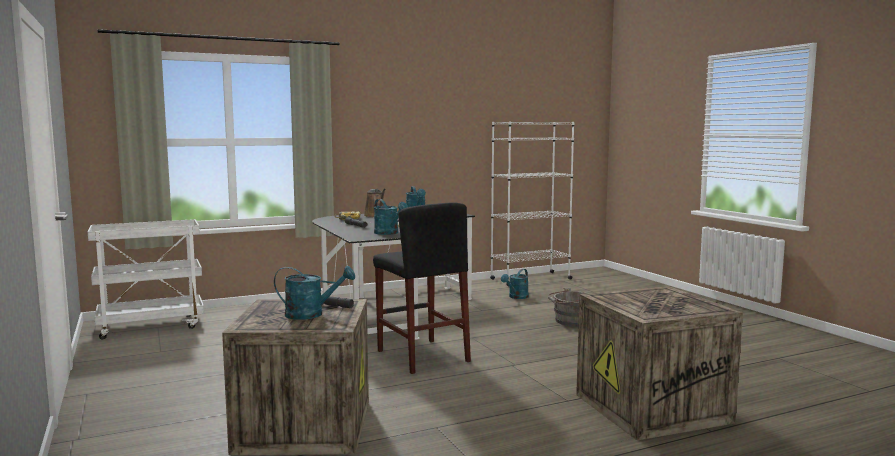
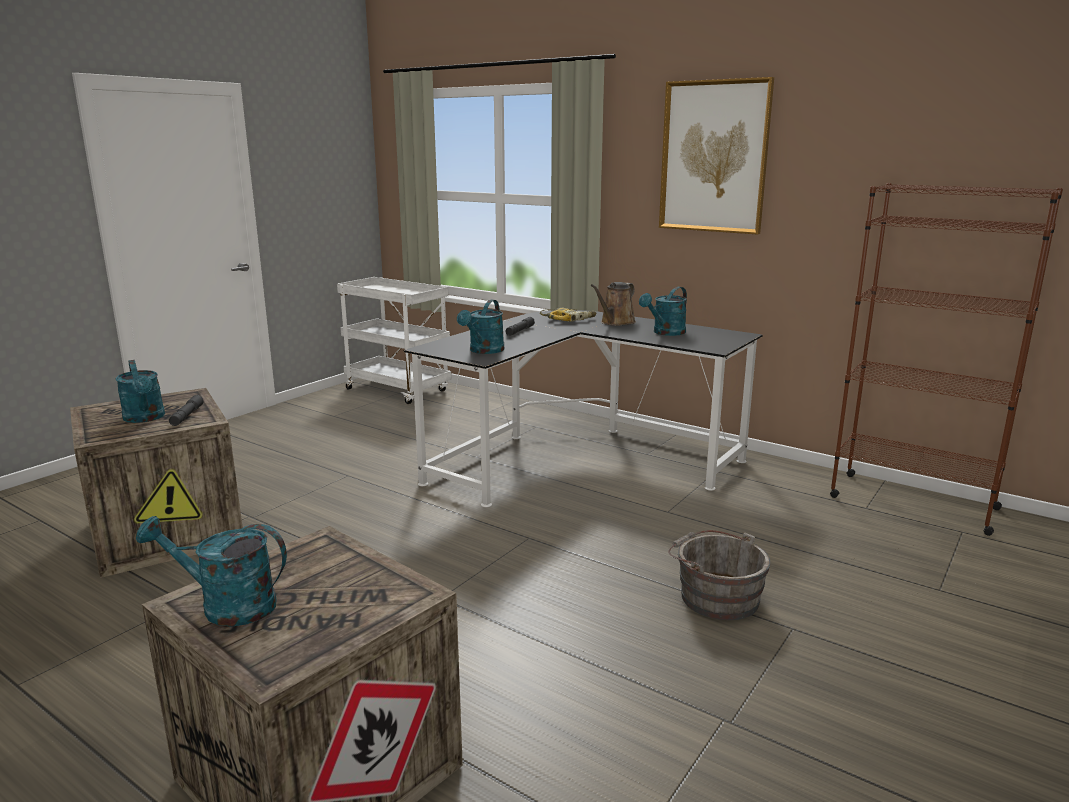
camera: 60 degrees right, 10 degrees up
(400, 109) = (714, 157): none -> picture
(422, 356) = (422, 527): black stool -> none
(516, 297) = (779, 518): turquoise watering can -> turquoise watering can (226, 606)
(530, 279) = (912, 502): white bookcase -> brown bookcase

